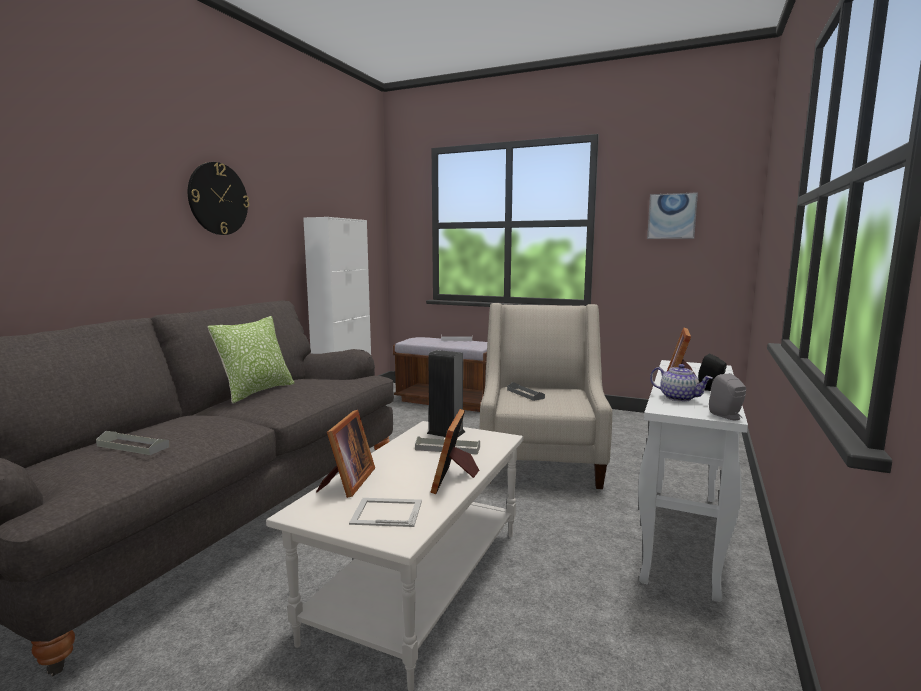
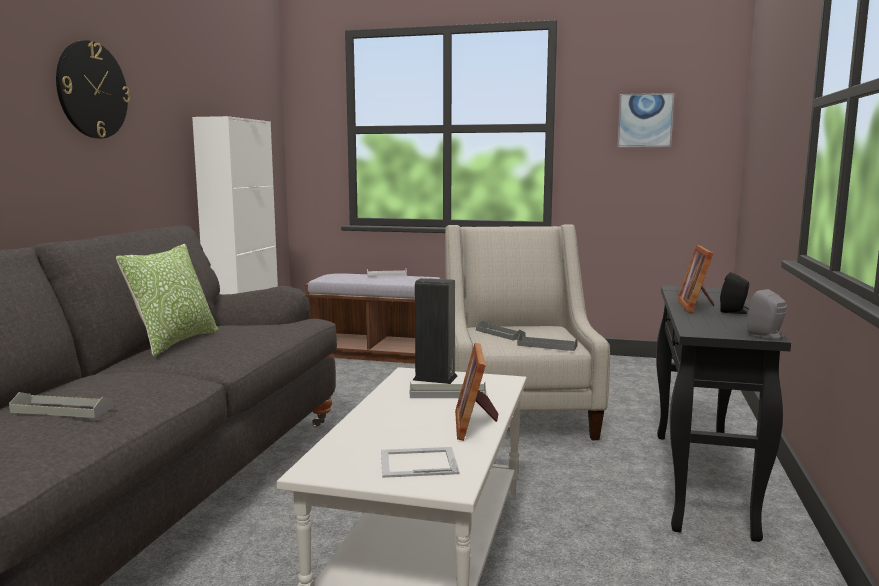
camera: 10 degrees left, 0 degrees up
(347, 483) = (350, 436): picture frame -> none
(559, 407) = (547, 346): none -> grey tray
(679, 398) = (706, 321): teapot -> none
(682, 536) = (702, 482): white console table -> black console table

